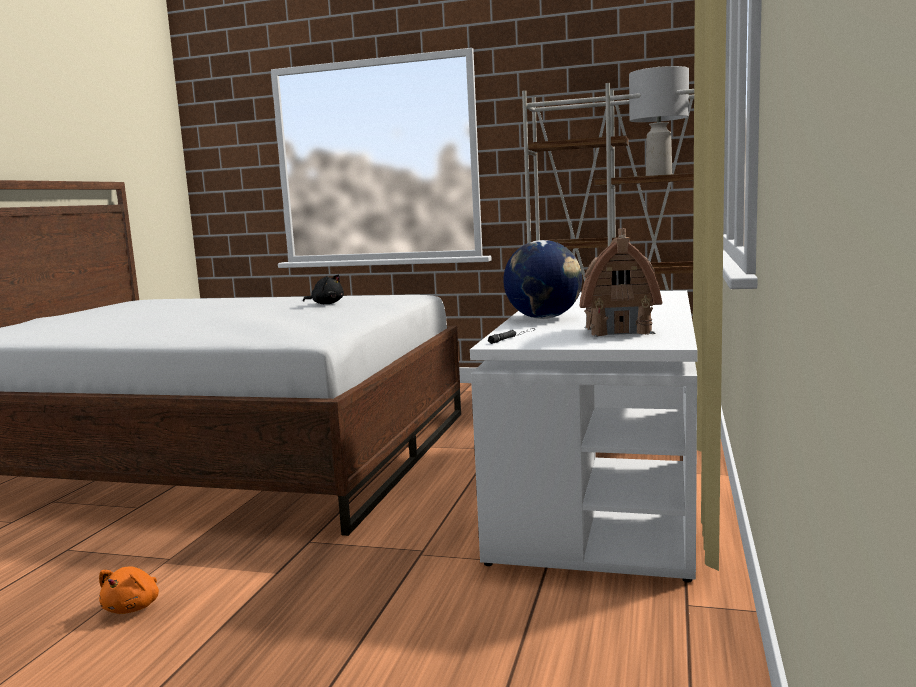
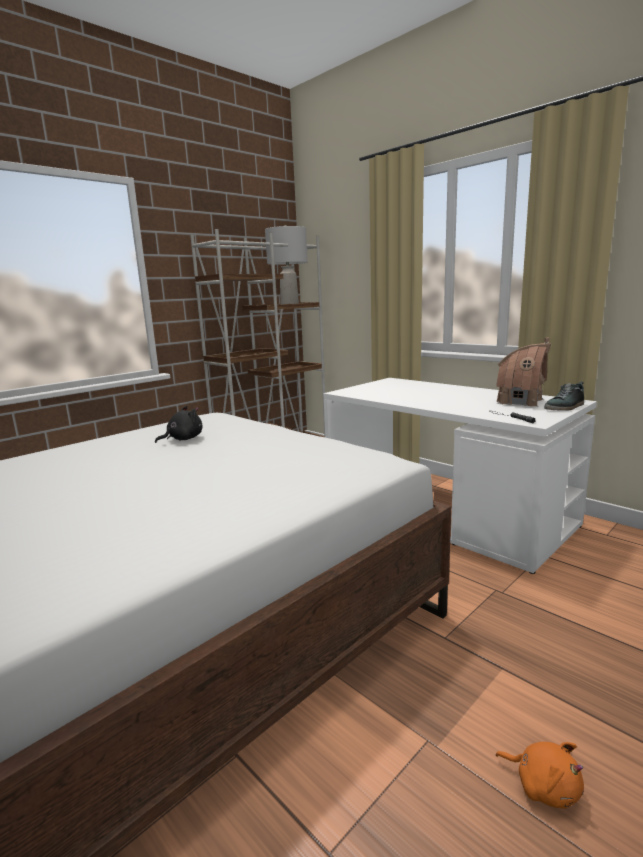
camera: 60 degrees left, 5 degrees up
(544, 318) = (445, 405): globe -> none
(615, 344) = (565, 407): none -> shoe

